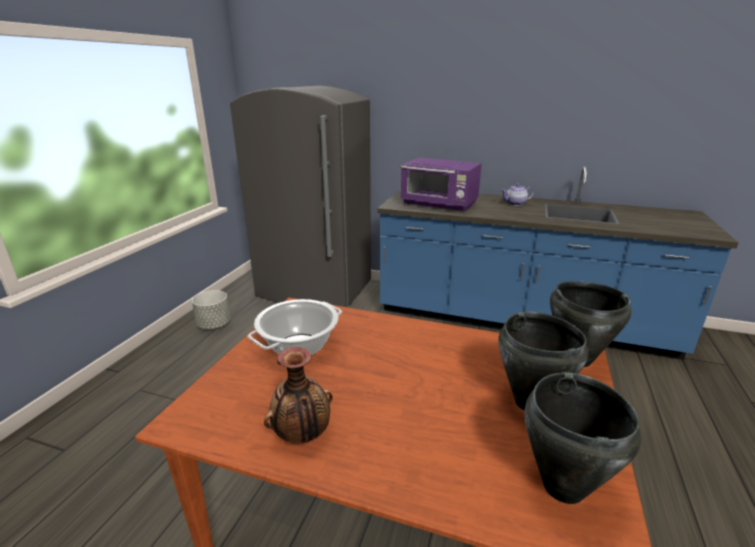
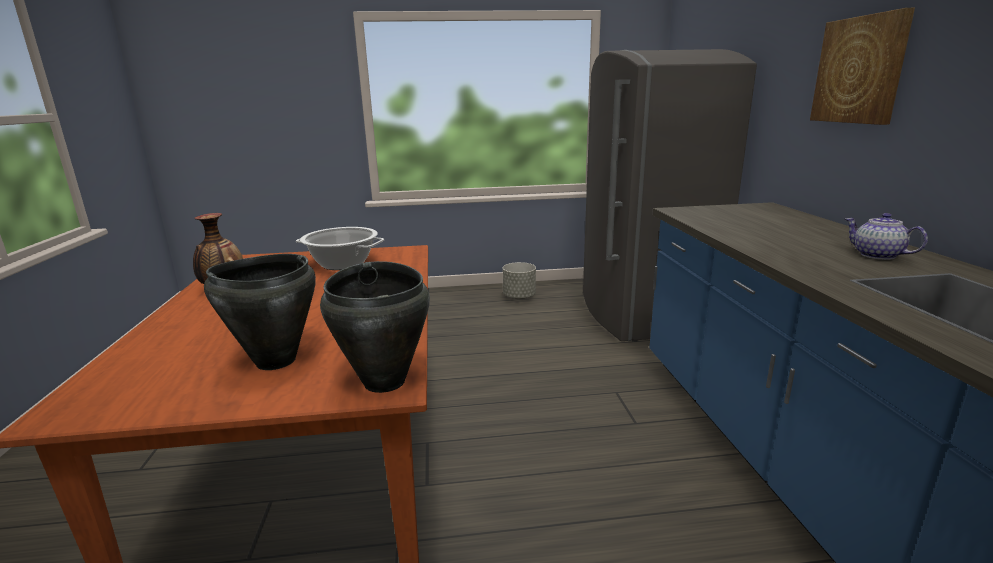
camera: 65 degrees right, 5 degrees down
(439, 204) = (739, 224): purple microwave -> none
(455, 110) = (860, 70): none -> picture
(562, 487) = (139, 386): black cooking pot -> none

